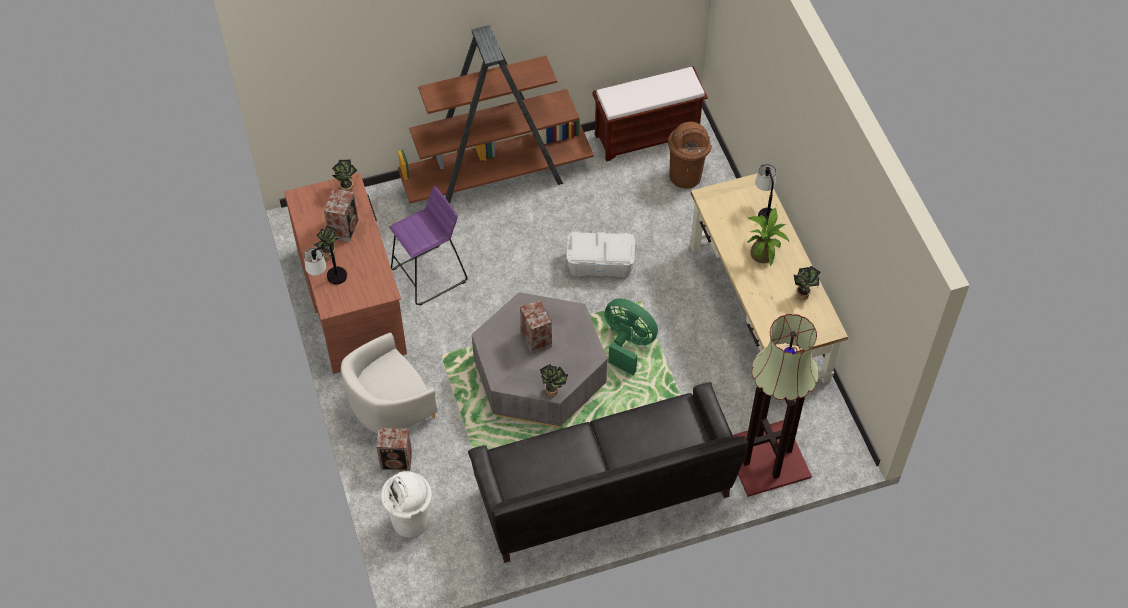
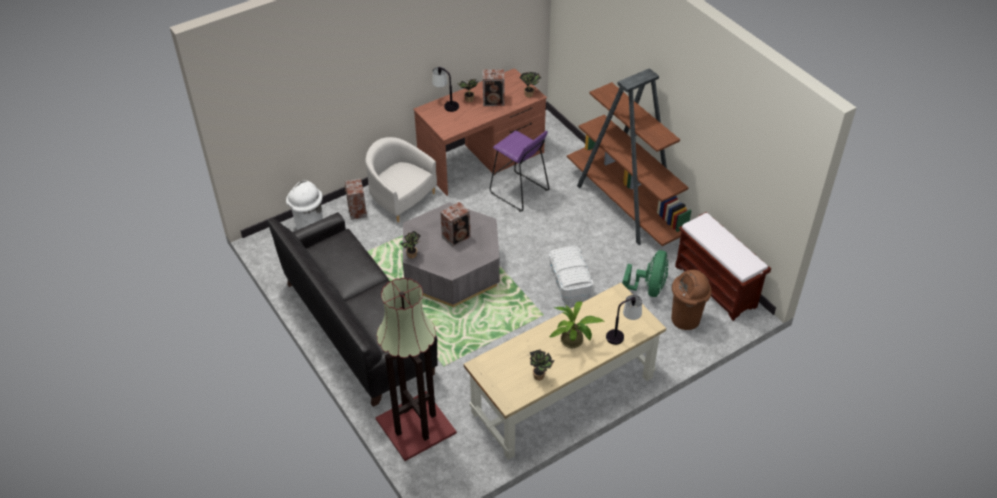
camera: 75 degrees right, 10 degrees down
(628, 344) = (498, 315): green fan -> green fan (648, 289)

